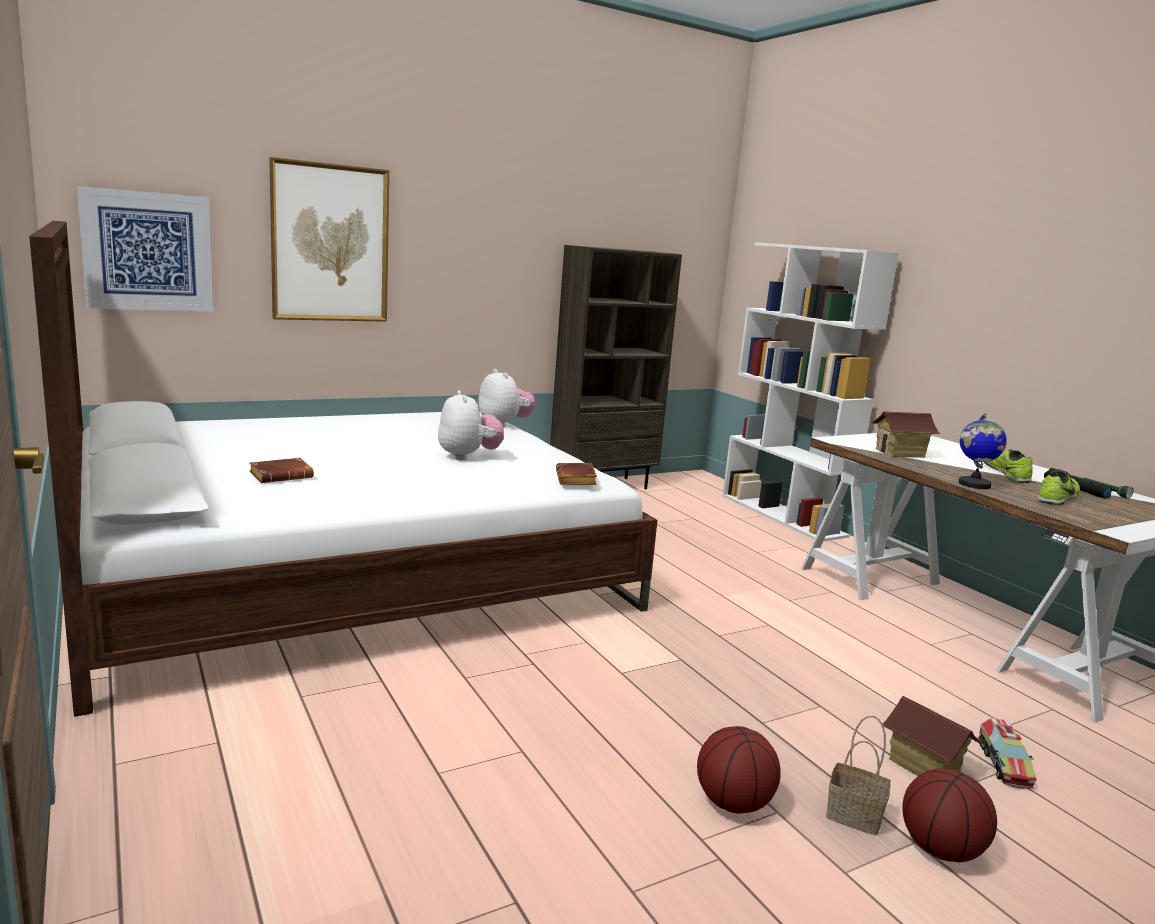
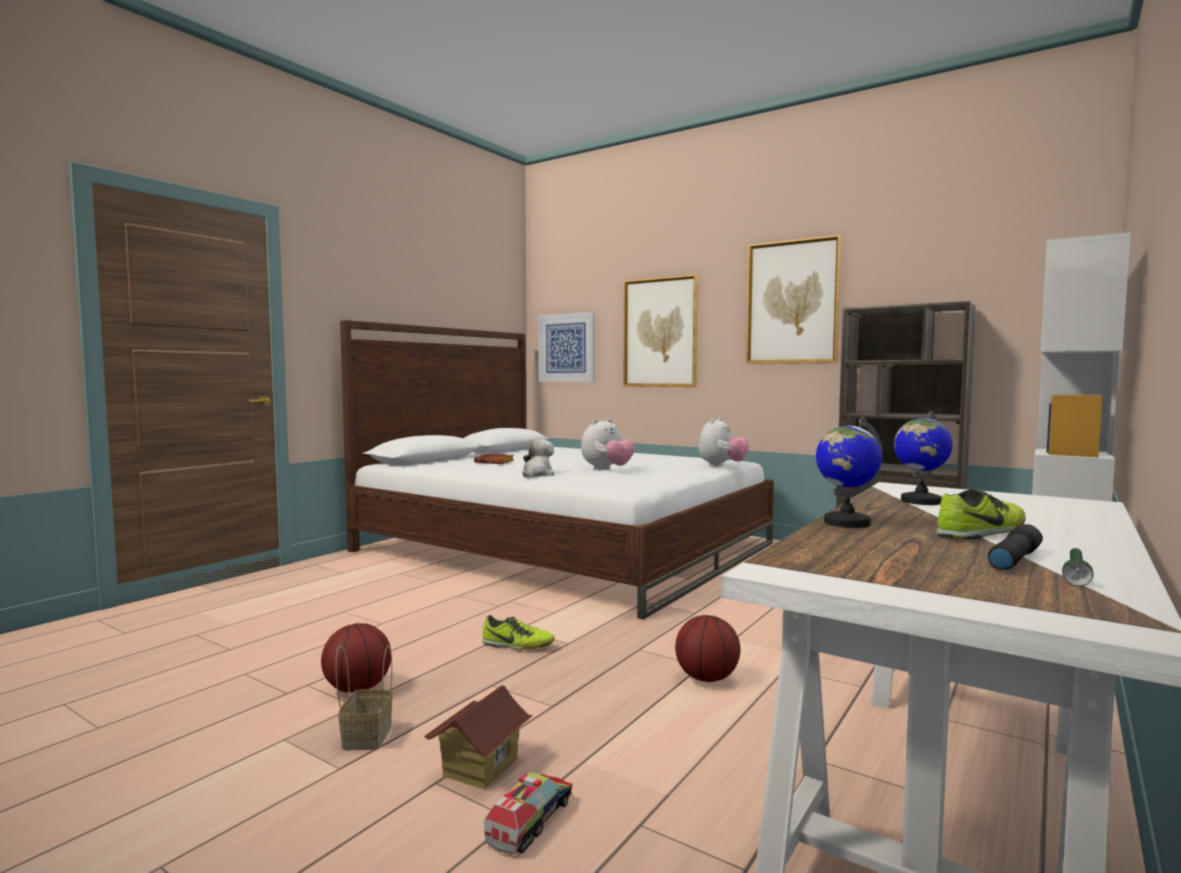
camera: 65 degrees right, 10 degrees down
(442, 484) = (537, 474): none -> plush toy
(502, 225) = (792, 302): none -> picture
(577, 480) = (608, 484): brown book -> none
(900, 453) = (920, 501): toy house -> globe
(941, 850) = (332, 782): basketball -> basketball (707, 679)
(1004, 764) = (530, 820): toy truck -> toy truck turned 135 degrees clockwise
(1057, 498) = (906, 551): shoe -> shoe (517, 646)

